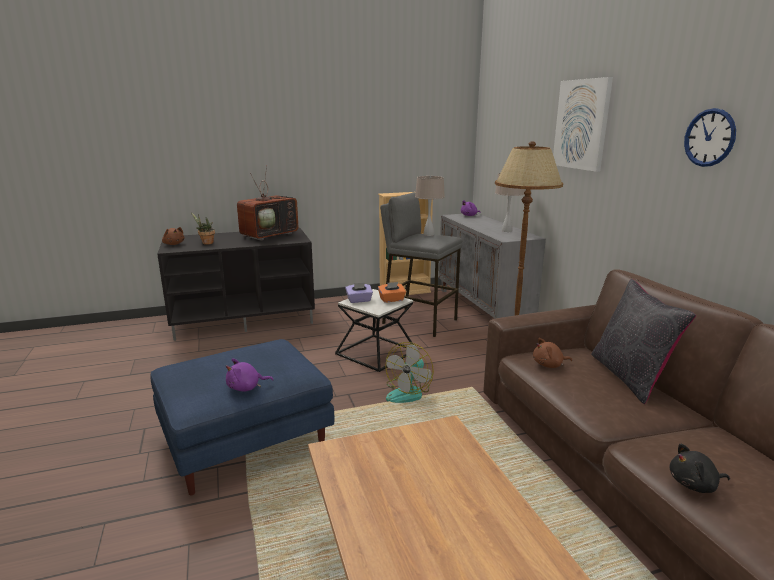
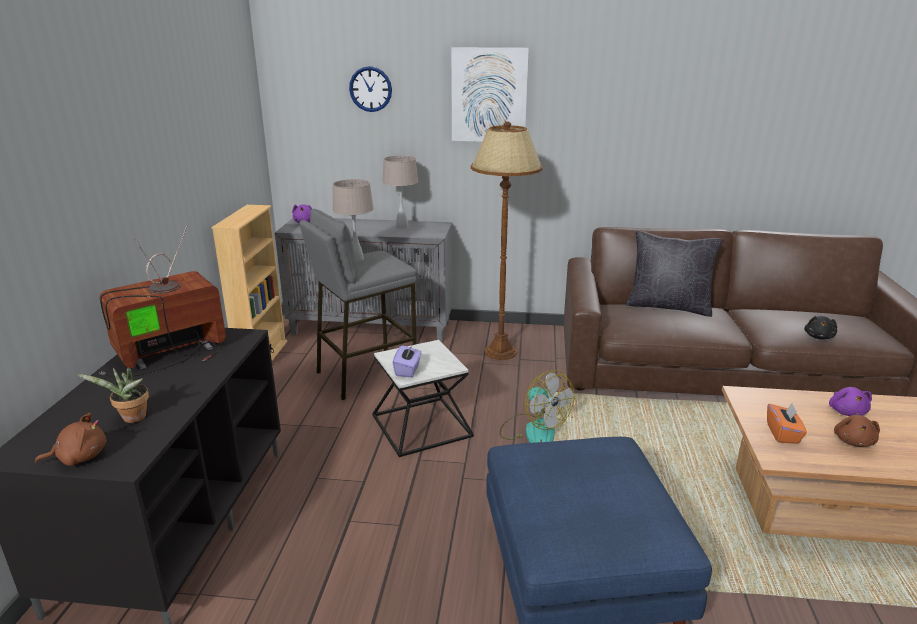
camera: 65 degrees left, 5 degrees up
(246, 387) = (643, 489): purple plush toy -> purple plush toy (846, 411)
(270, 235) = (168, 353): television -> television turned 105 degrees counterclockwise
(392, 300) = (427, 351): orange tissue box -> orange tissue box (783, 434)
(549, 365) = (643, 324): brown plush toy -> brown plush toy (853, 441)
(709, 137) = (647, 104): wall clock -> wall clock (370, 89)

